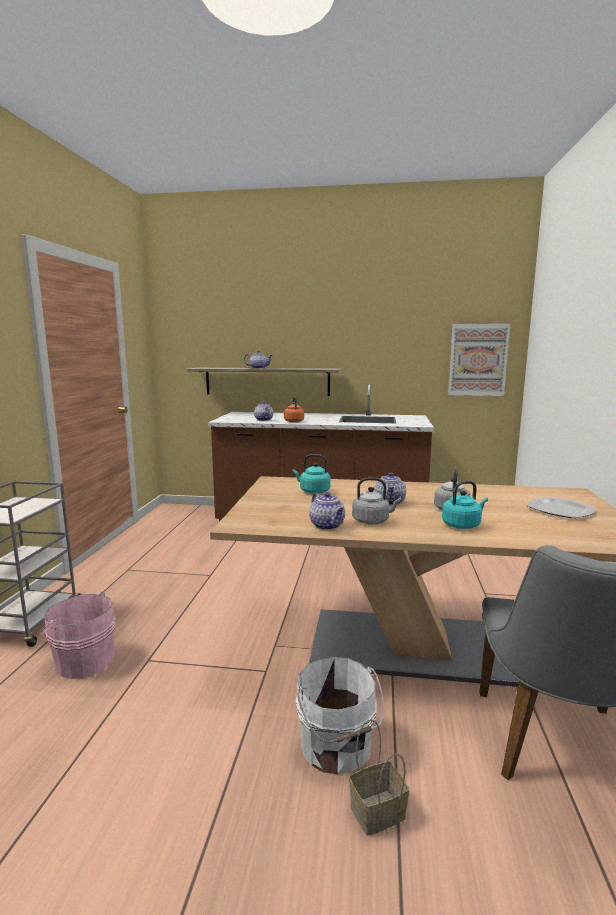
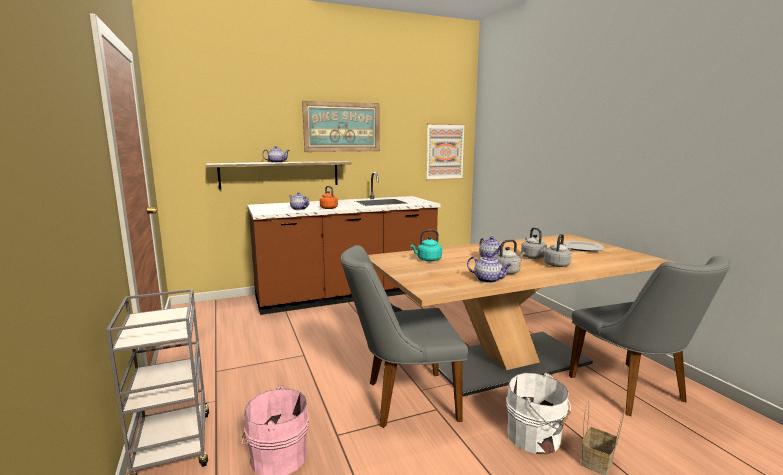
camera: 30 degrees left, 0 degrees up
(244, 648) = (402, 399): none -> grey chair
(338, 329) = (342, 127): none -> picture
(462, 525) = (557, 265): turquoise kettle -> grey kettle

